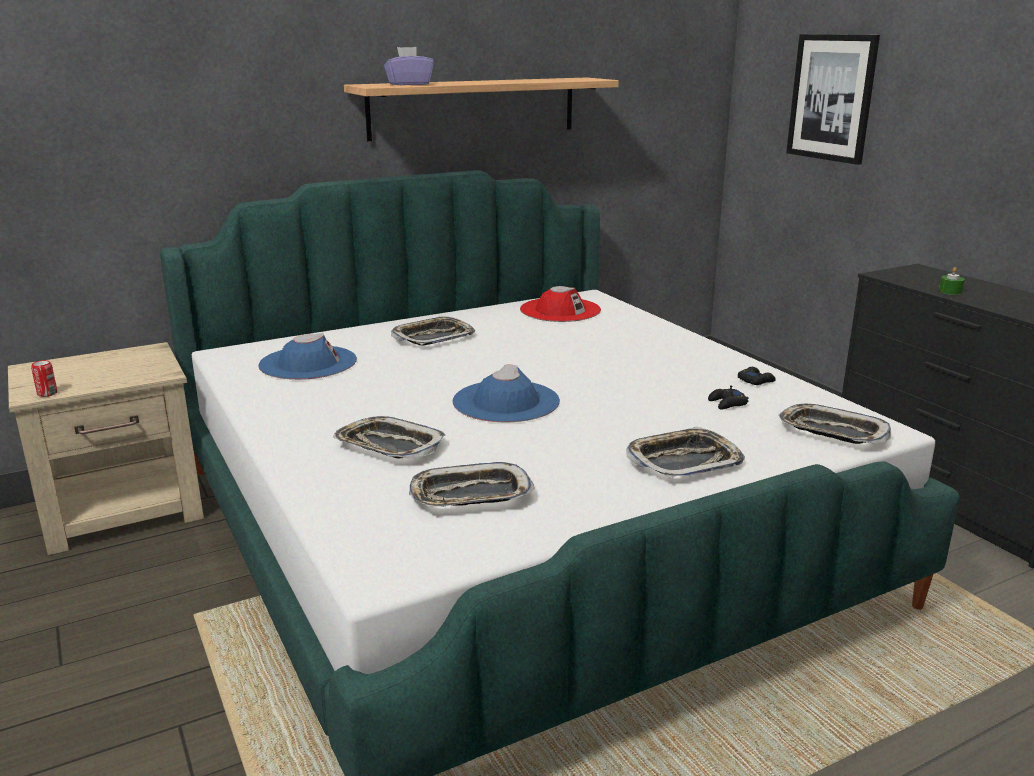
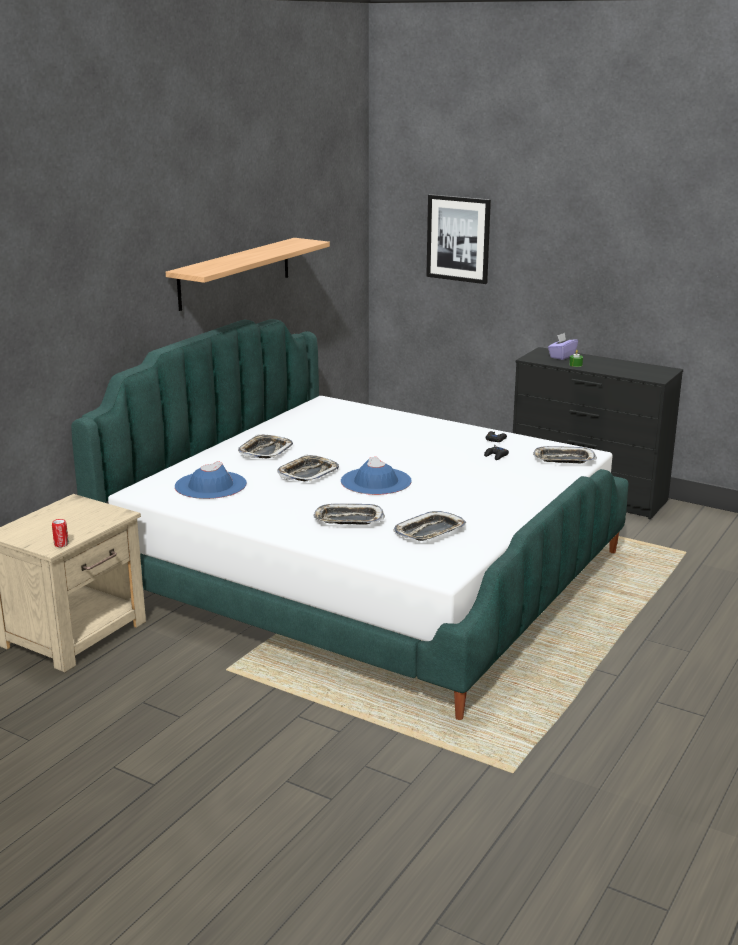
camera: 30 degrees left, 0 degrees up
(409, 84) = (215, 266): purple tissue box -> purple tissue box (562, 356)
(560, 310) = (320, 415): red hat -> none
(684, 461) = (511, 491): tray -> tray (308, 473)

